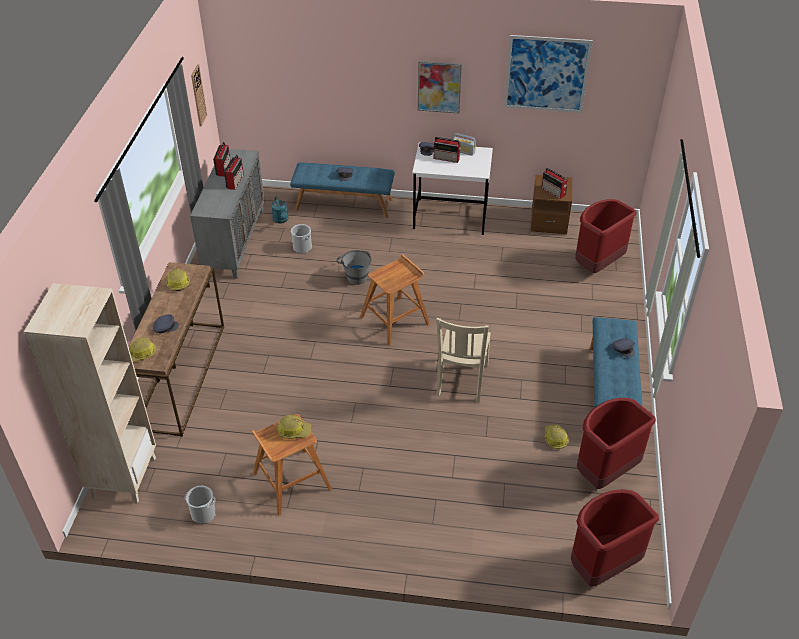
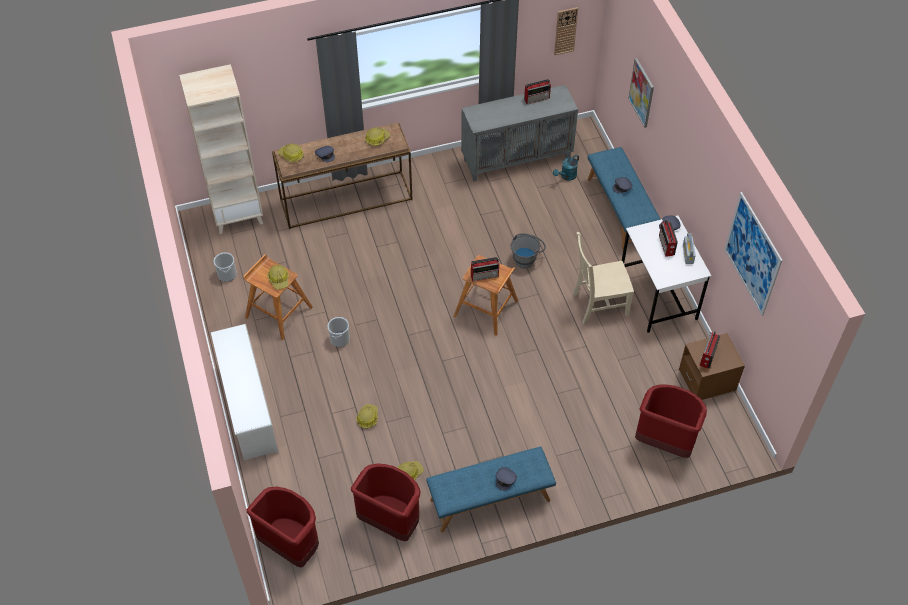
camera: 65 degrees right, 10 degrees up
(235, 181) = (524, 114): radio -> radio (485, 275)
(302, 248) = (539, 206): bucket -> bucket (340, 339)
(405, 551) = (247, 408): none -> white shoe rack
(439, 86) = (698, 184): picture -> picture (641, 92)
(461, 381) = (440, 383): beige chair -> beige chair (598, 304)
(473, 449) = (367, 418): none -> hard hat

